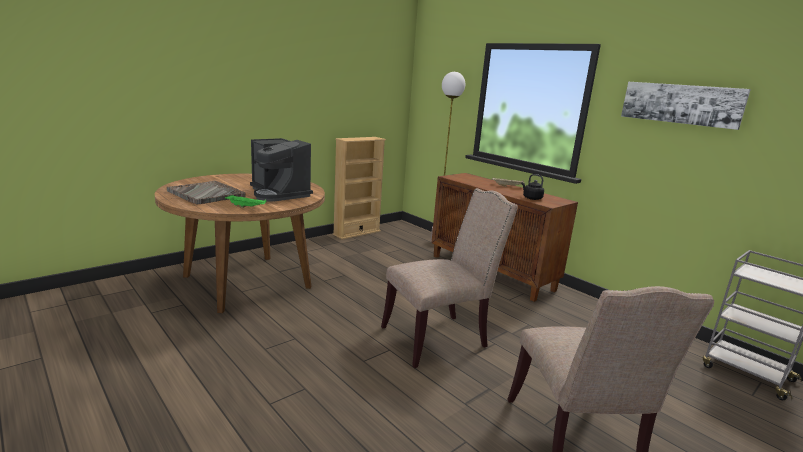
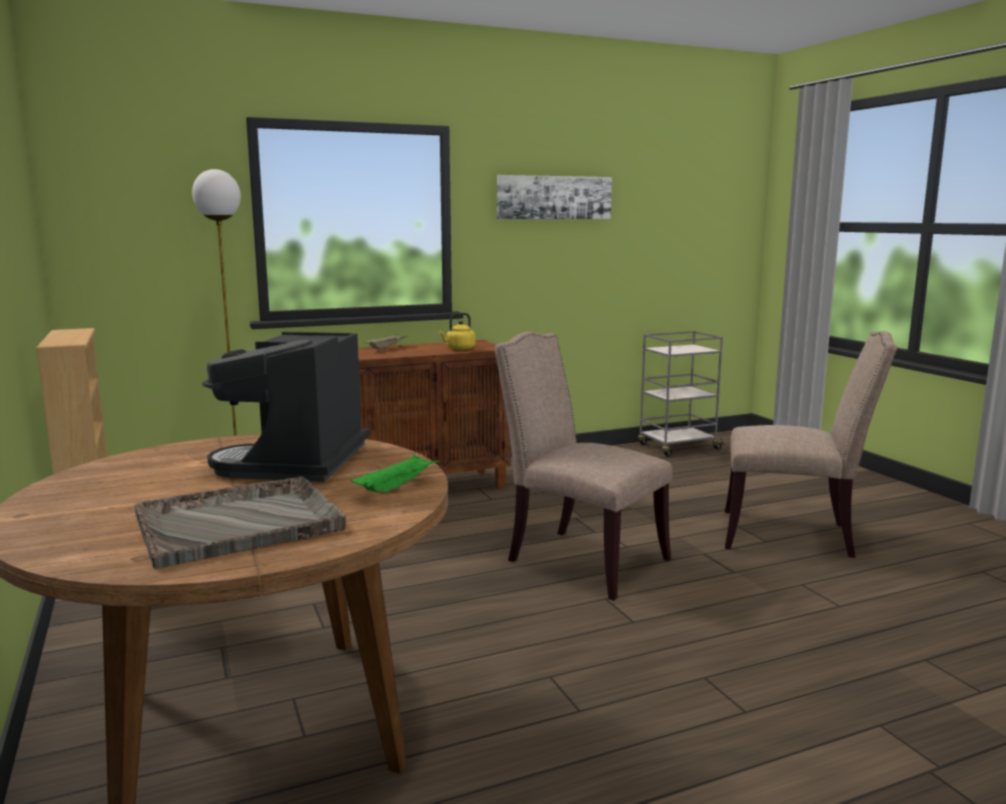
camera: 70 degrees left, 5 degrees down
(279, 193) = (297, 462): coffee machine -> coffee machine turned 120 degrees clockwise
(438, 337) = (580, 560): beige chair -> beige chair turned 45 degrees counterclockwise
(531, 198) = (459, 349): black kettle -> yellow kettle

